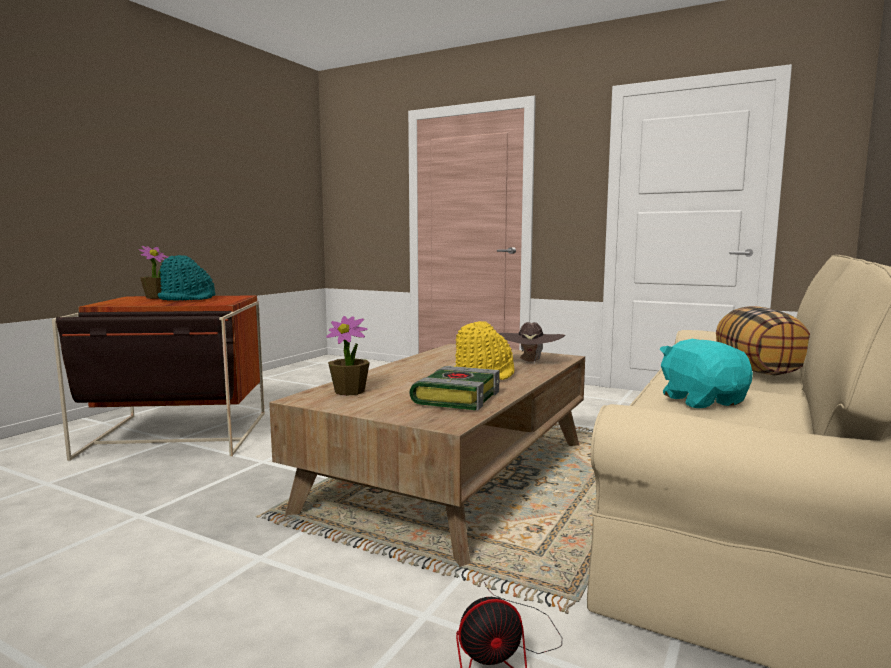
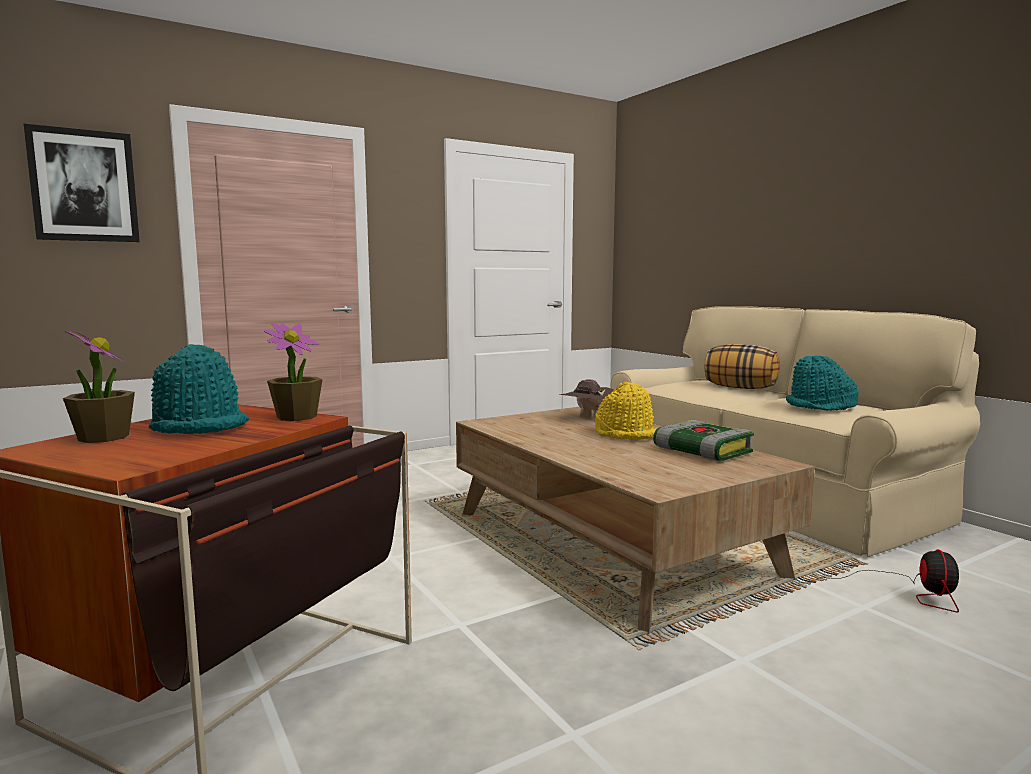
camera: 60 degrees left, 0 degrees up
(349, 391) = (643, 473): potted plant -> potted plant (297, 417)
(367, 171) = (84, 186): none -> picture
(702, 401) = (821, 407): turquoise plush toy -> turquoise hat

